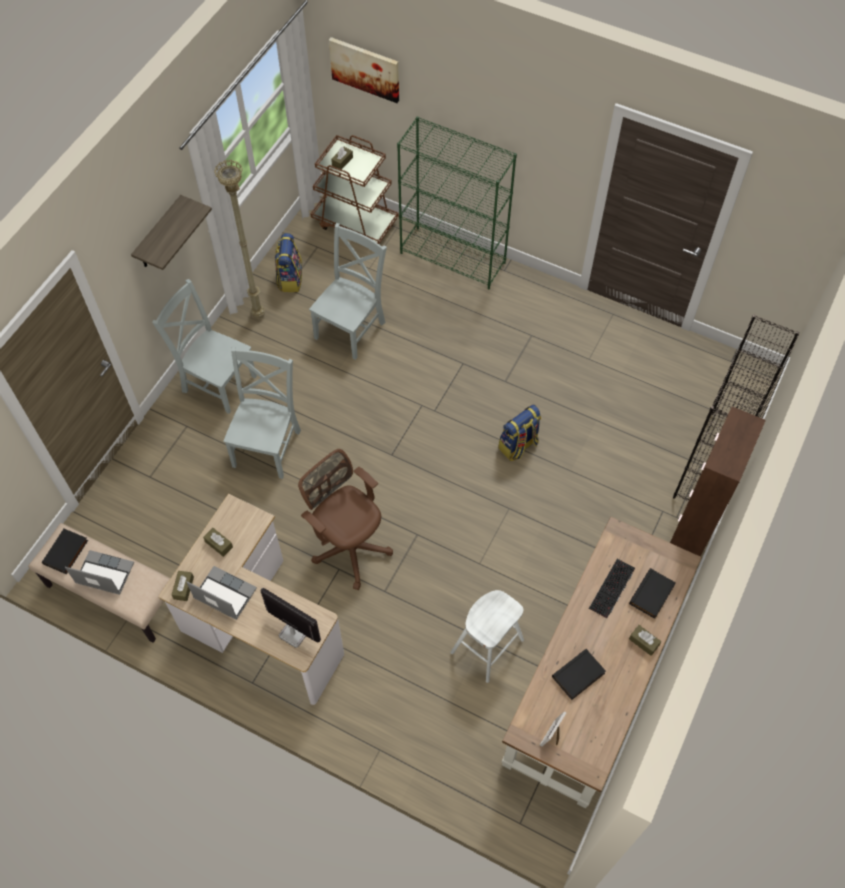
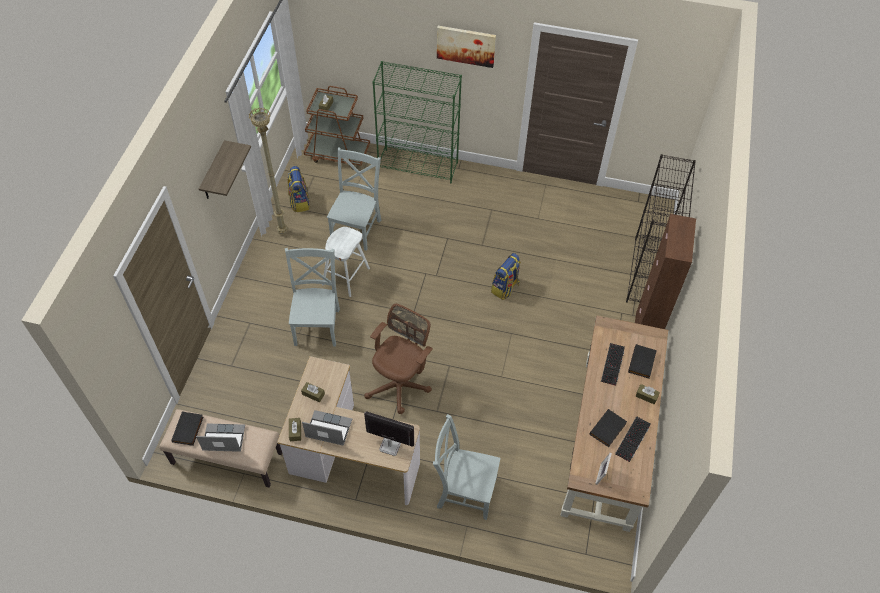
camera: 15 degrees left, 5 degrees down
(217, 382) = (264, 286): grey chair -> grey chair (464, 491)
(349, 545) = (400, 384): brown office chair -> brown office chair turned 90 degrees clockwise
(365, 69) = (337, 32): picture -> picture (466, 45)
(487, 646) = (524, 434): white stool -> white stool (346, 276)
(608, 697) = (633, 439): none -> keyboard

